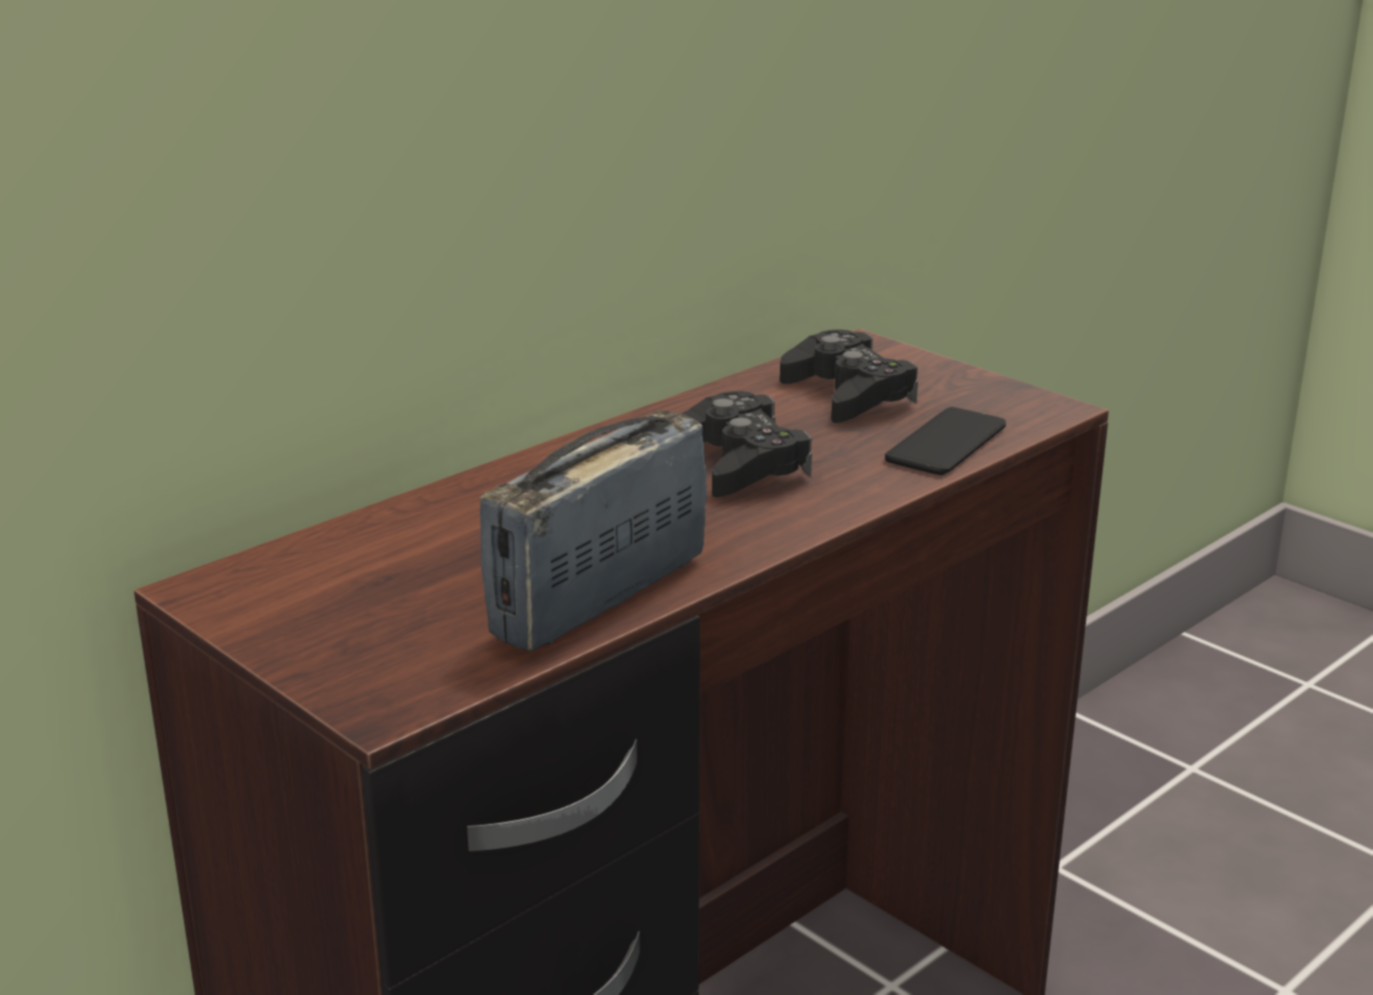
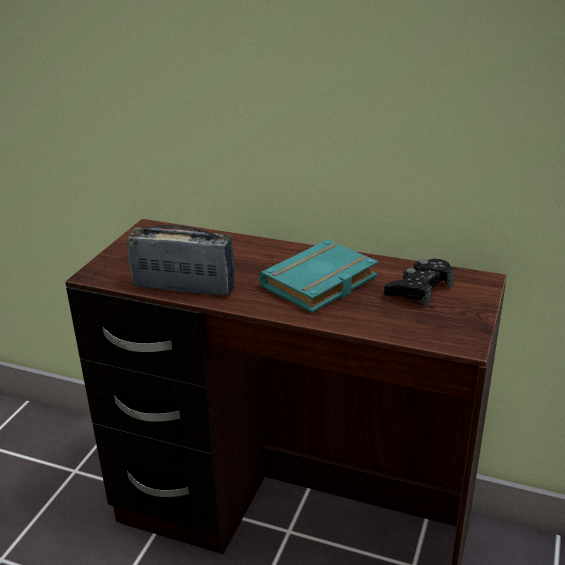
camera: 65 degrees right, 5 degrees up
(740, 464) = (320, 284): black game controller -> turquoise book
(946, 443) = (390, 325): phone -> none

